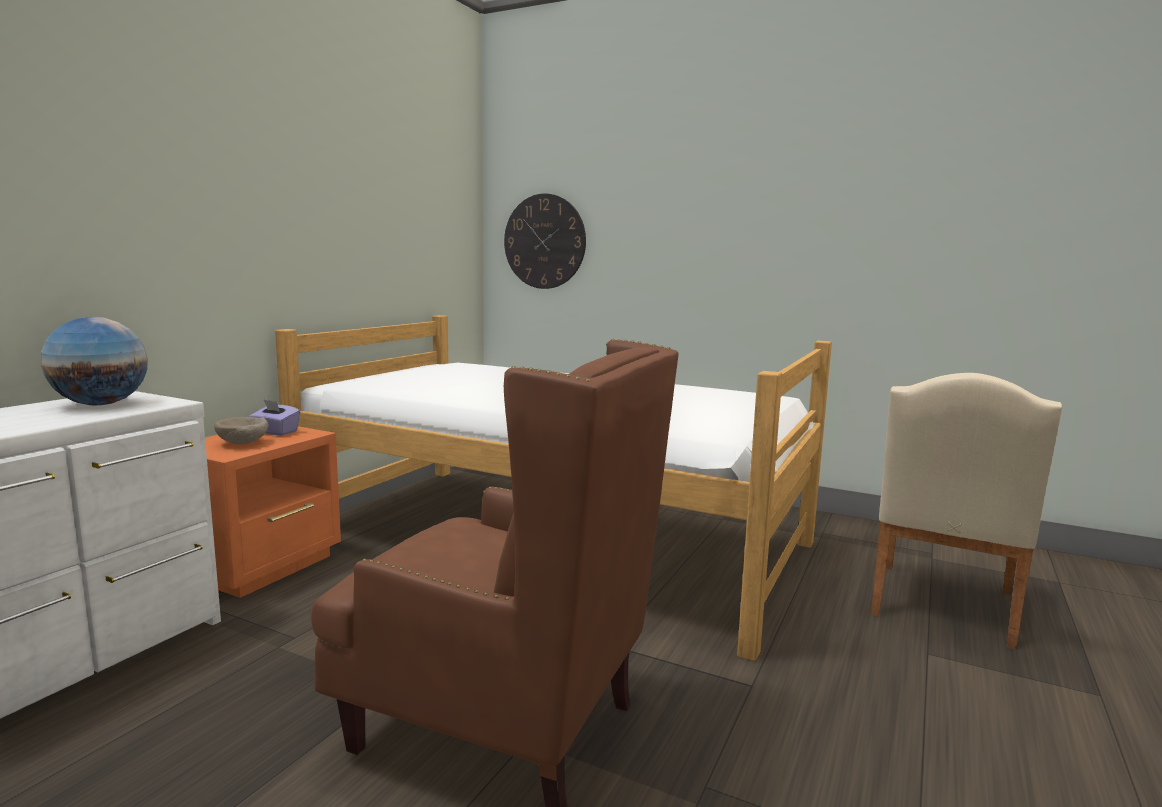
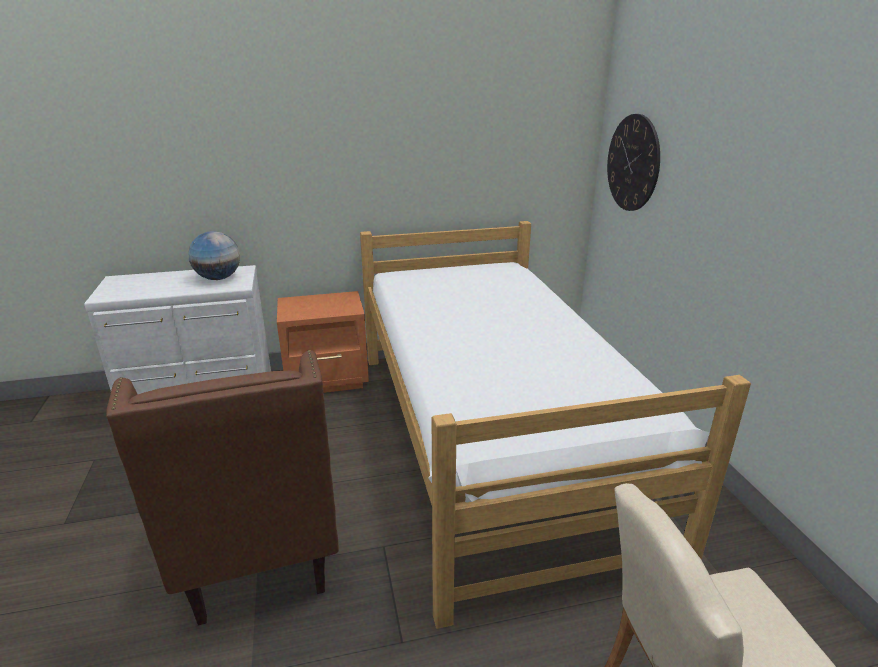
camera: 50 degrees right, 15 degrees up
(243, 444) = (309, 308): beige bowl -> none
(275, 432) = (340, 302): purple tissue box -> none

